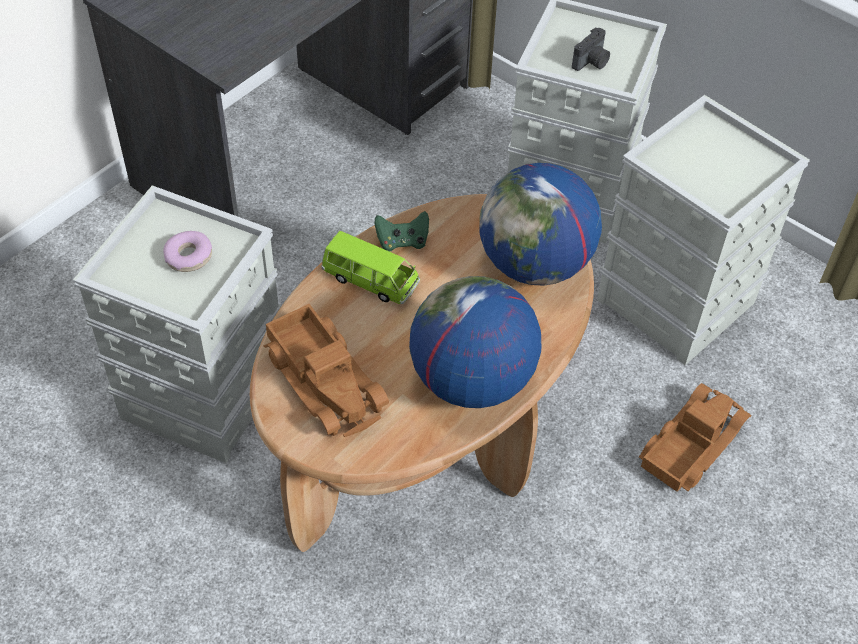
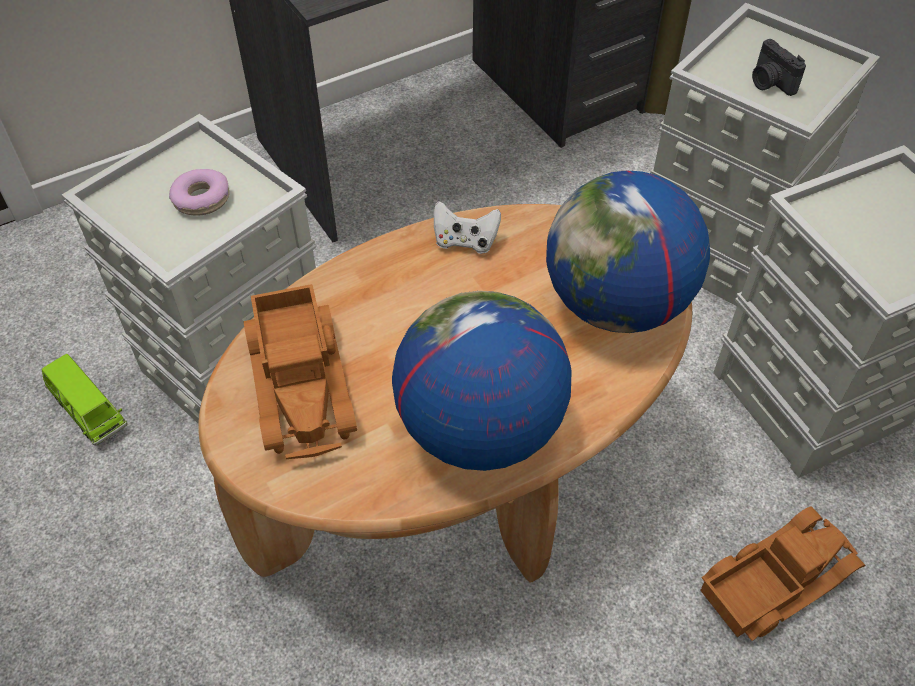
camera: 20 degrees right, 0 degrees up
(370, 281) = (408, 277): green toy car -> green toy car (89, 411)
(402, 242) = (465, 241): green game controller -> white game controller
(592, 62) = (769, 83): camera -> camera turned 90 degrees clockwise

